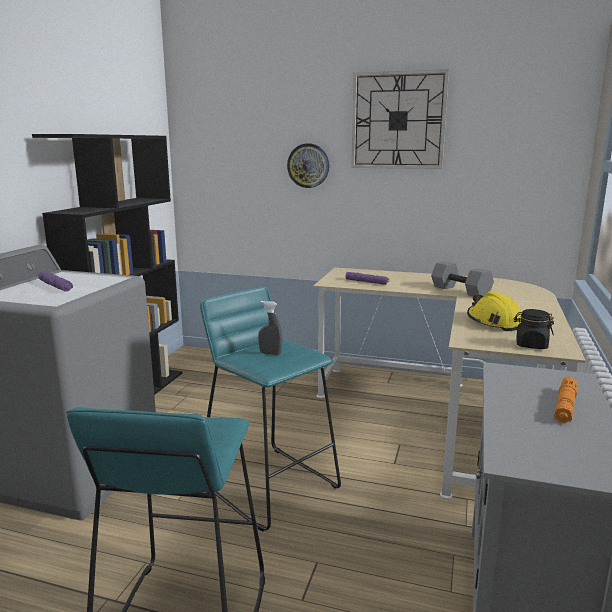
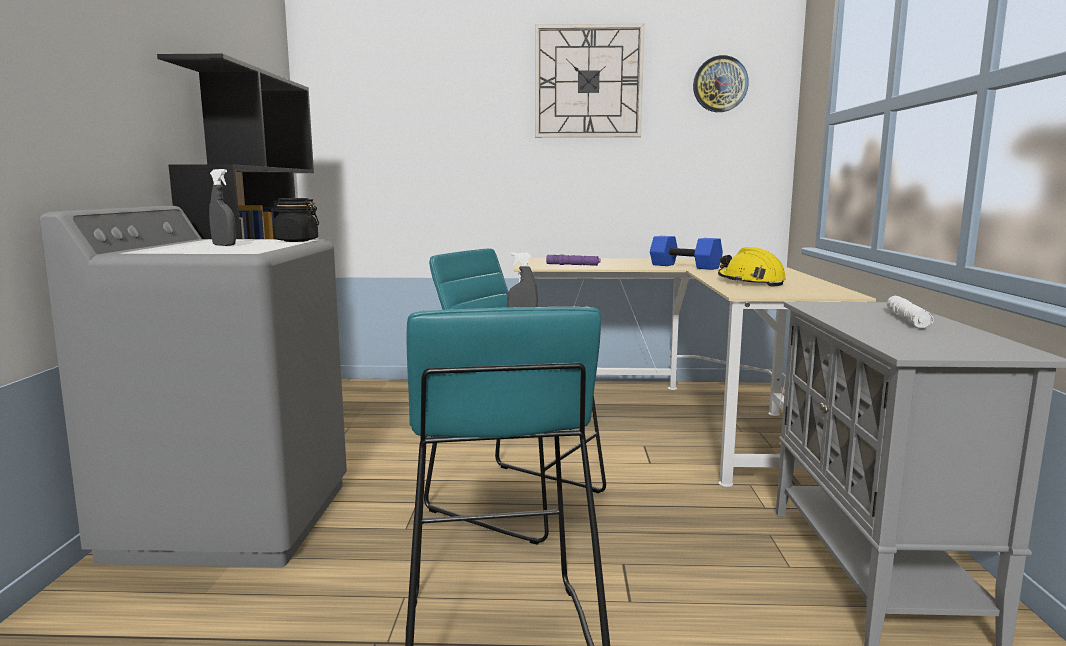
camera: 15 degrees left, 5 degrees down
(55, 286) = (224, 245): purple flashlight -> grey spray bottle
(308, 165) = (480, 135): wall clock -> wall clock (720, 84)
(461, 291) = (686, 266): grey dumbbell -> blue dumbbell
(531, 345) = (810, 292): black jar -> black jar (296, 241)
(565, 406) = (907, 319): orange flashlight -> white flashlight

